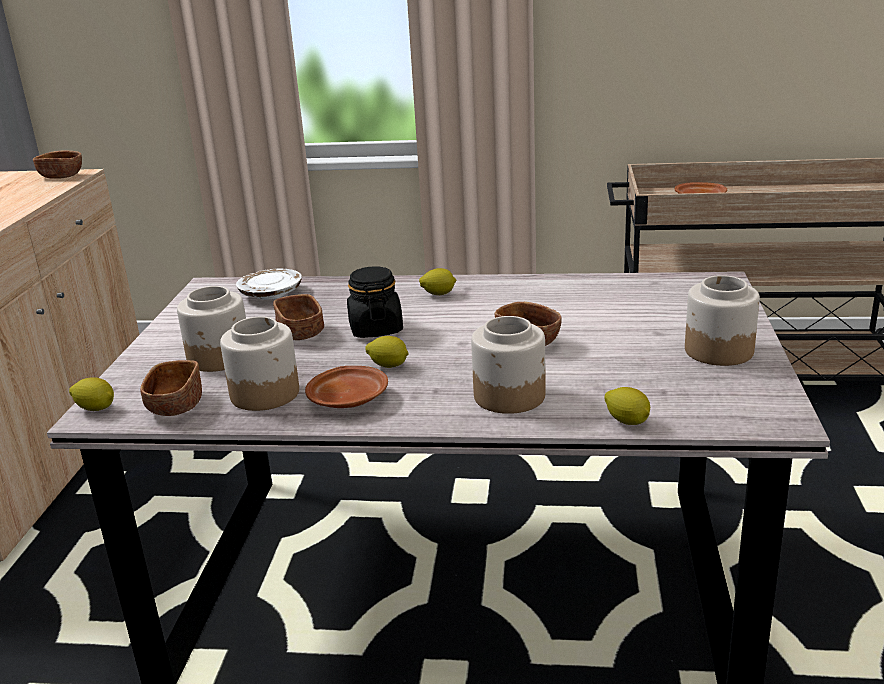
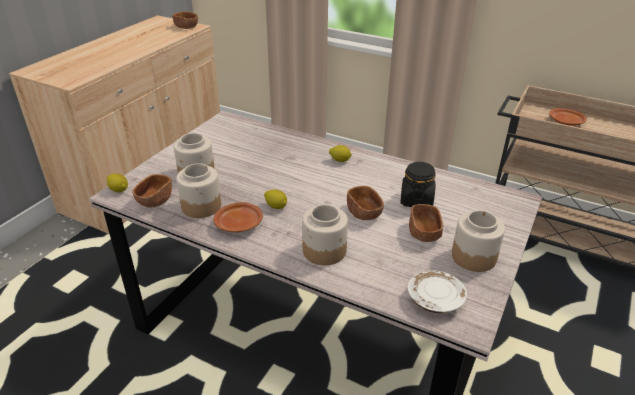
camera: 20 degrees right, 10 degrees up
(270, 294) = (251, 134): white plate -> white plate (435, 299)
(300, 333) = (247, 167): brown bowl -> brown bowl (424, 233)
(375, 329) = (288, 177): black jar -> black jar (416, 200)
(627, 421) = (376, 293): lemon -> none

